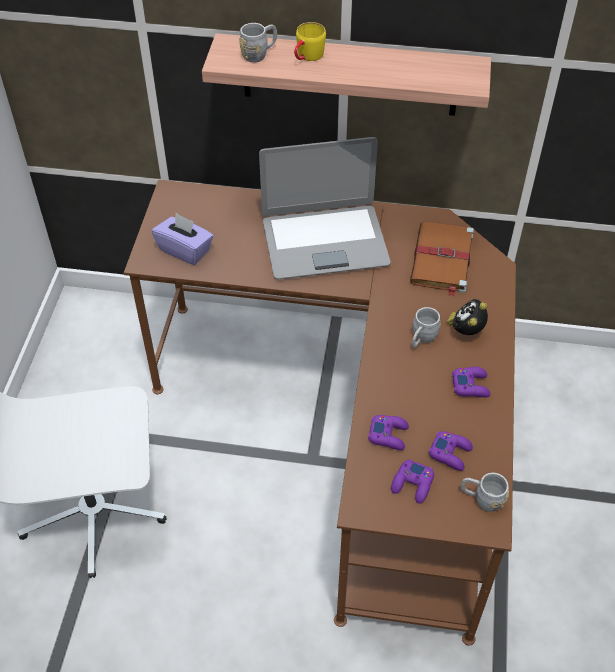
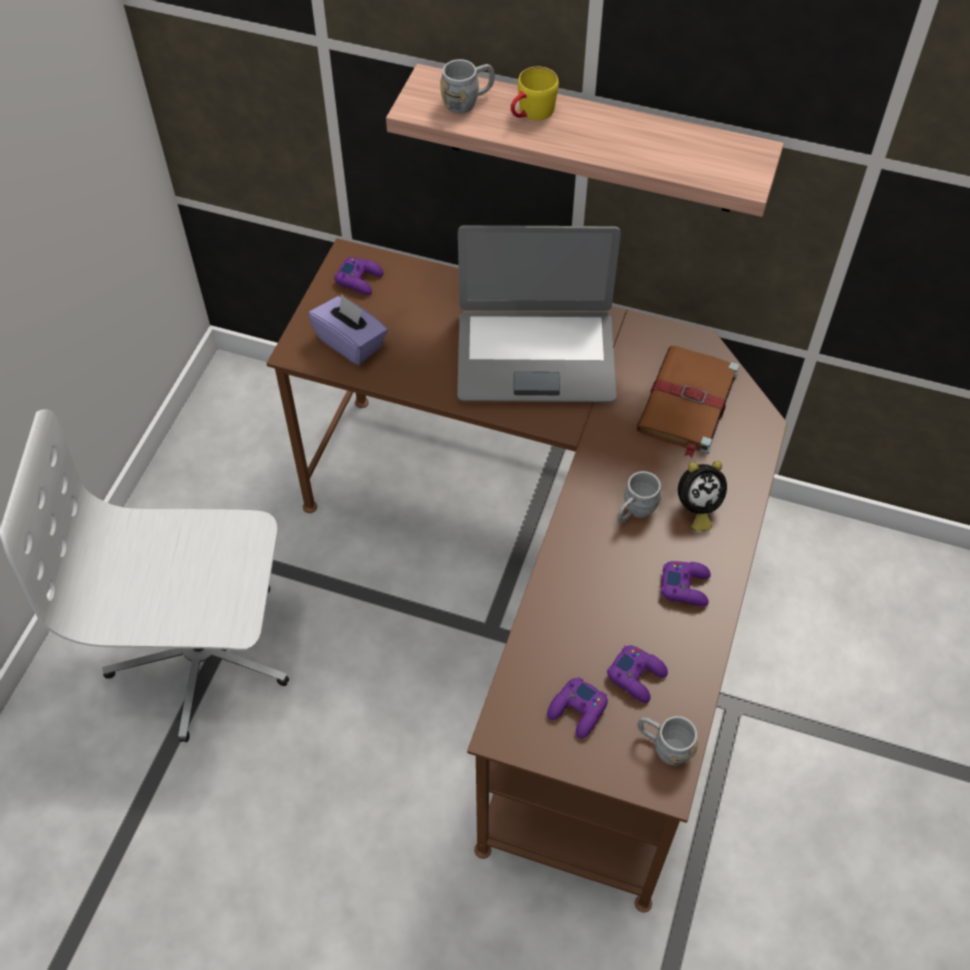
camera: 10 degrees right, 5 degrees up
(388, 435) = (561, 638): purple game controller -> purple game controller (360, 279)
(465, 331) = (696, 508): alarm clock -> alarm clock turned 150 degrees counterclockwise

